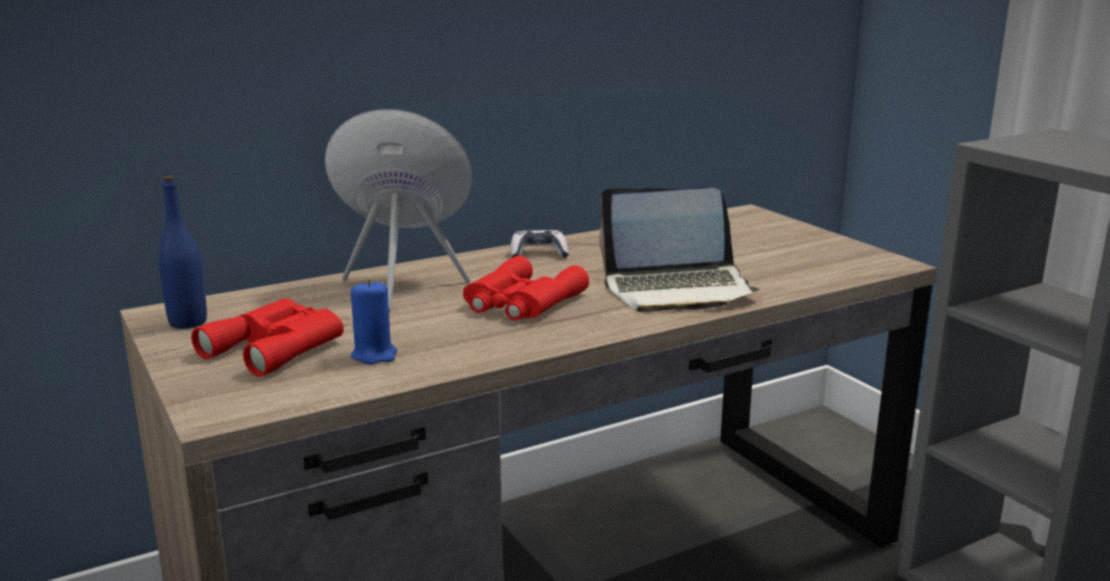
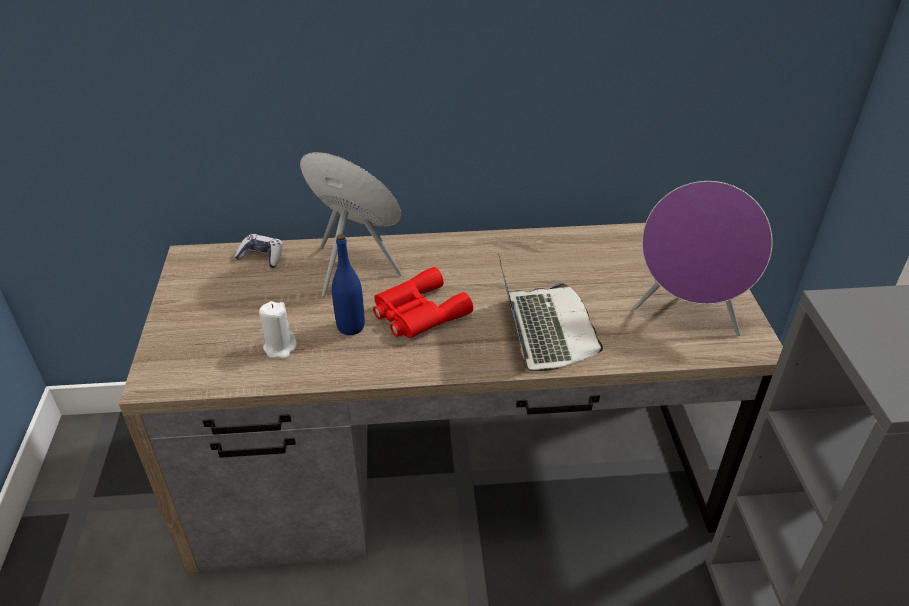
camera: 25 degrees right, 20 degrees up
(188, 322) = (198, 273): blue bottle -> blue bottle (350, 327)
(279, 346) = (231, 318): red binoculars -> none
(374, 355) = (280, 347): blue candle -> white candle
(538, 254) = (477, 251): game controller -> game controller (262, 257)
(677, 289) = (544, 330): laptop -> laptop turned 120 degrees counterclockwise
(807, 257) = (688, 315): none -> purple speaker

